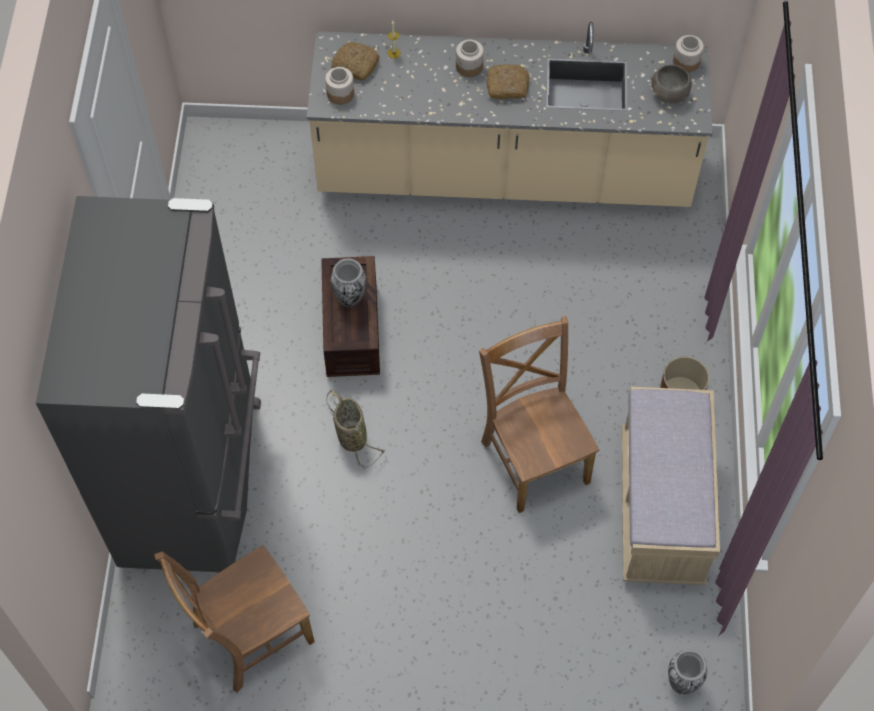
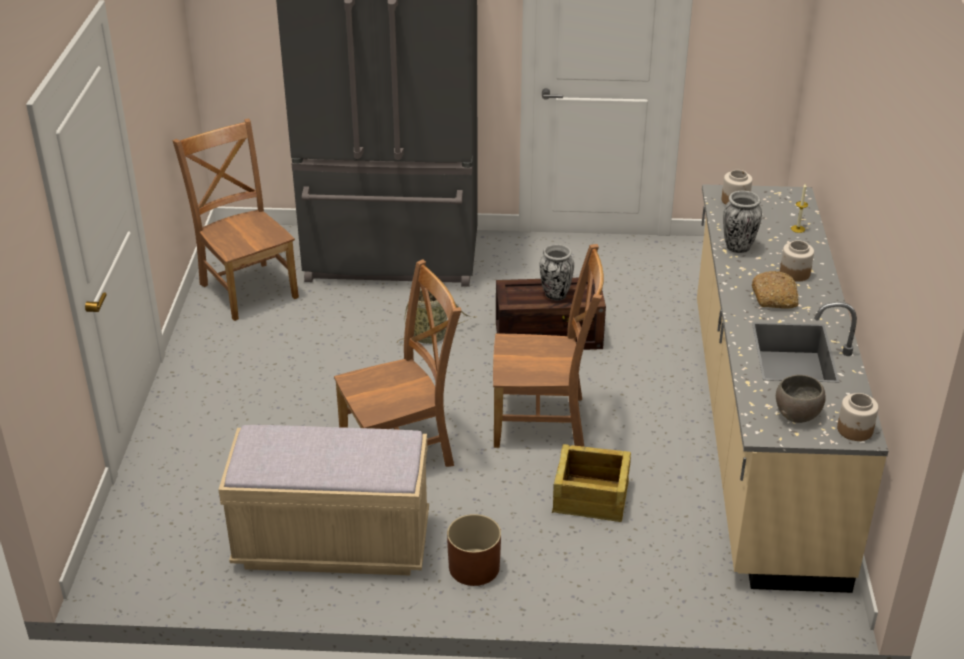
camera: 90 degrees right, 25 degrees down
(355, 65) = (774, 207): bread -> none
(490, 338) = (543, 422): none -> brown chair
(590, 305) = (591, 498): none -> crate
(681, 682) = (131, 549): vase -> vase (738, 247)

